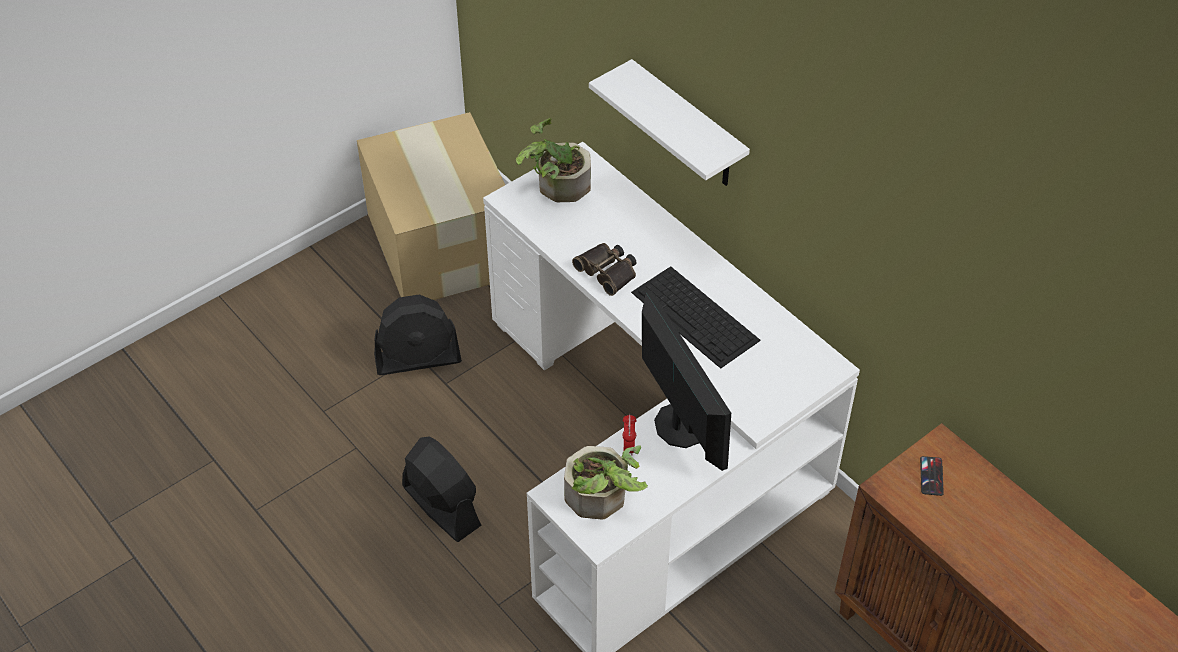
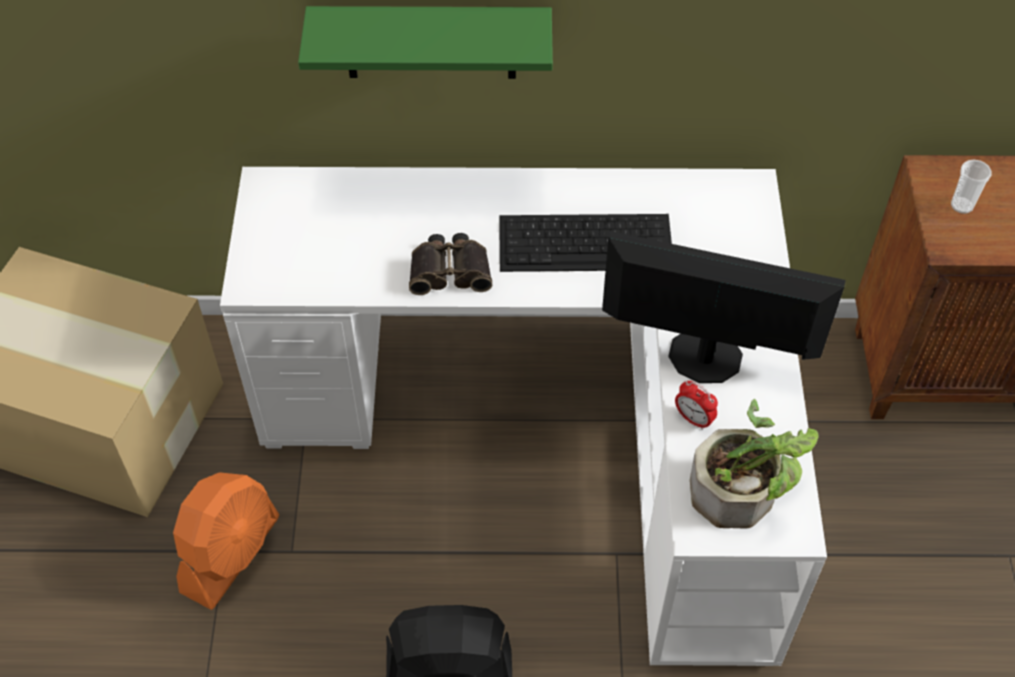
camera: 50 degrees left, 5 degrees up
(418, 359) = (231, 554): black fan -> orange fan
(556, 185) = (279, 230): potted plant -> none
(687, 127) = (430, 42): white shelf -> green shelf
(931, 476) = (962, 205): phone -> cup

